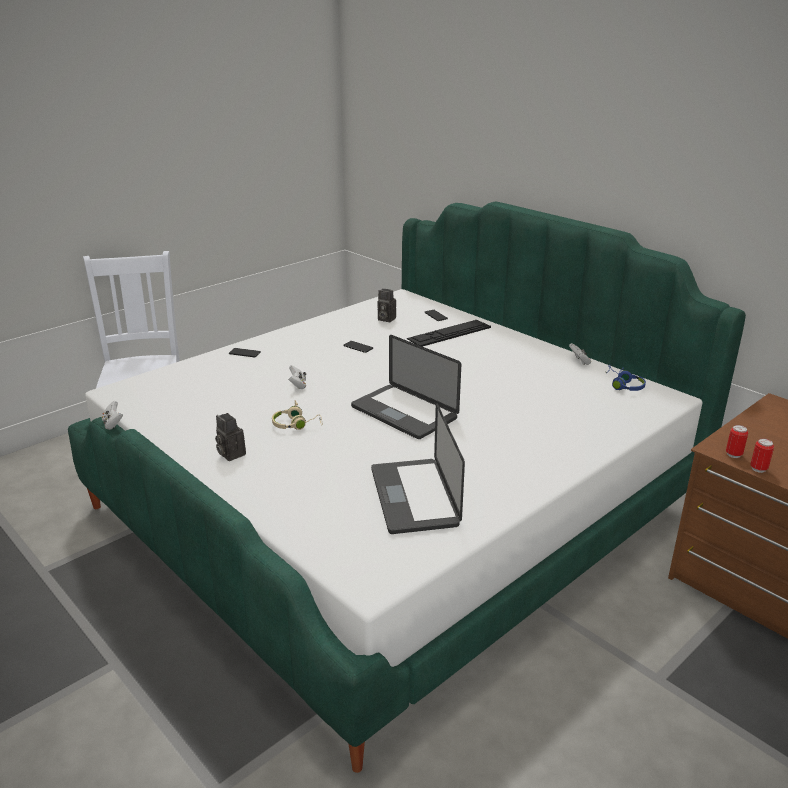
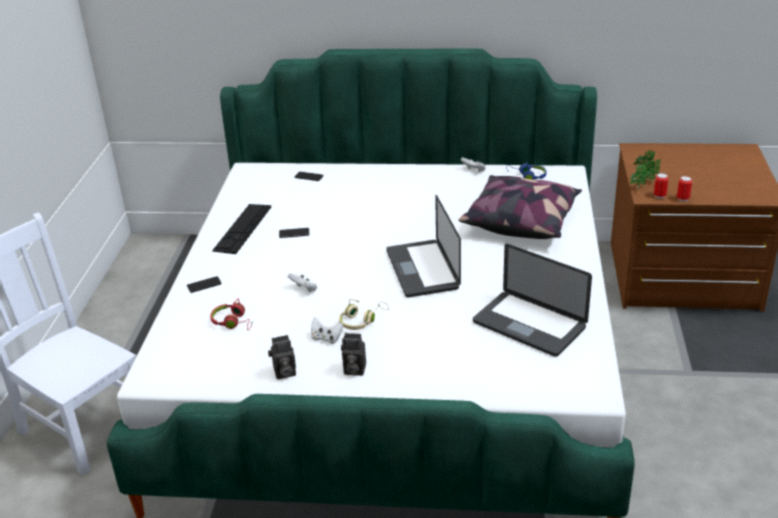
camera: 40 degrees left, 5 degrees up
(113, 424) = (210, 403): white game controller -> white game controller (326, 338)
(218, 383) = (233, 322): none -> red headphones
(385, 319) = (272, 197): camera -> camera (283, 373)
(404, 413) = (422, 270): laptop -> laptop turned 75 degrees clockwise
(449, 333) = (345, 188): keyboard -> keyboard (242, 228)
(554, 416) = (521, 221): none -> pillow
(726, 437) = (641, 186): none -> potted plant

